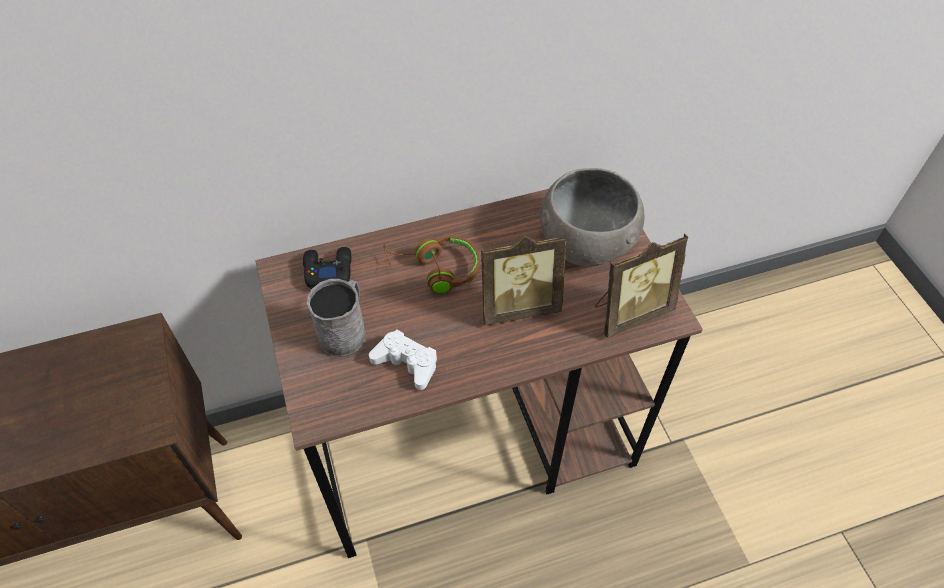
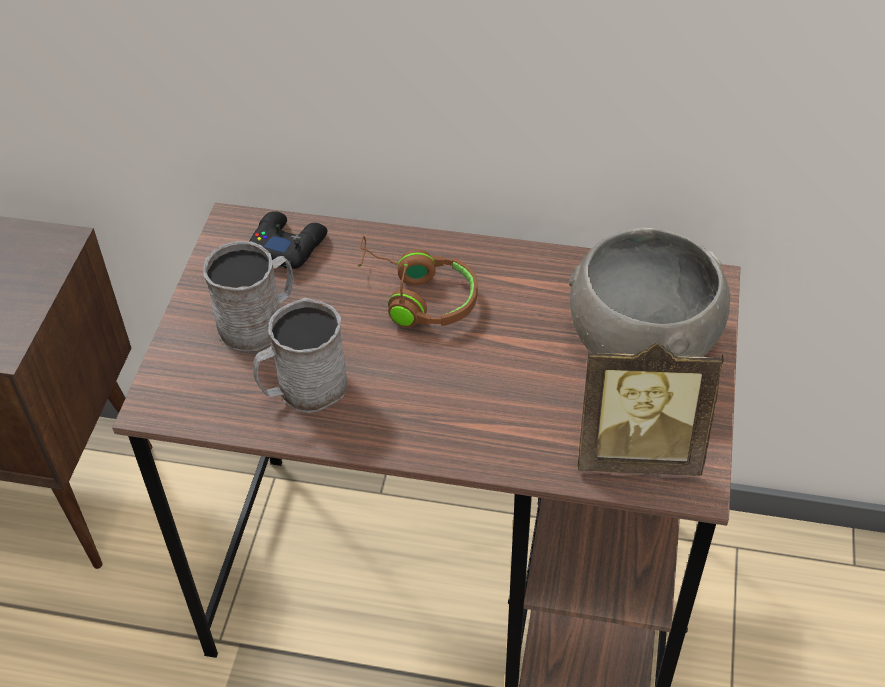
camera: 30 degrees right, 5 degrees down
(406, 363) = (303, 390): white game controller -> grey mug
(518, 305) = (490, 381): picture frame -> none

